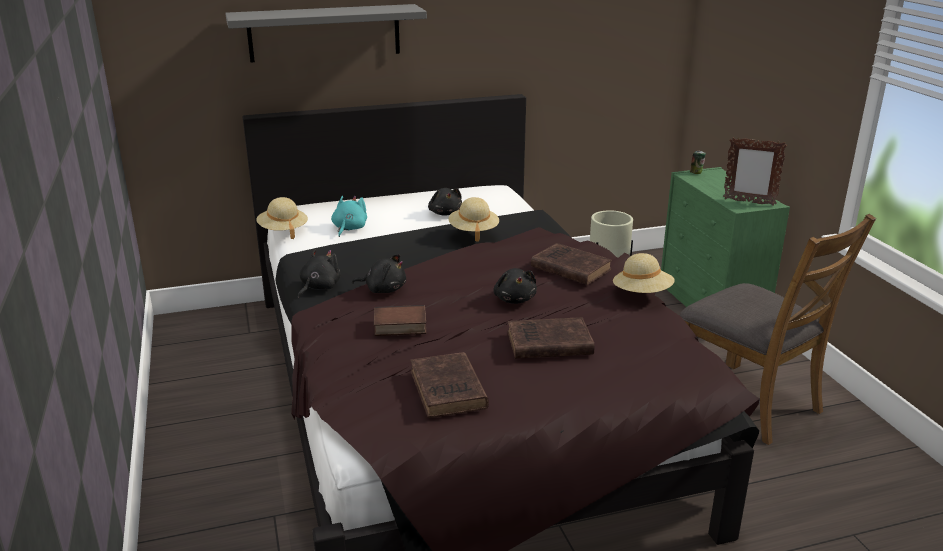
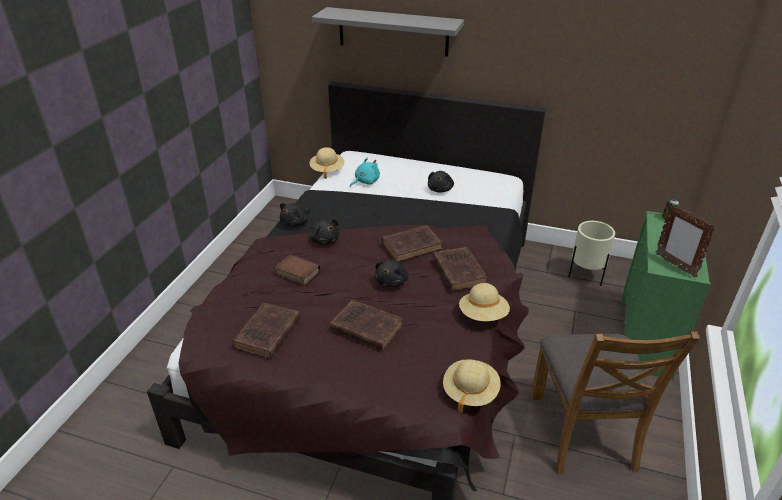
camera: 35 degrees right, 10 degrees up
(319, 287) = (296, 223): black plush toy -> black plush toy turned 150 degrees clockwise
(473, 231) = (434, 213): beige hat -> beige hat (470, 391)
(493, 263) = (413, 245): none -> brown book

